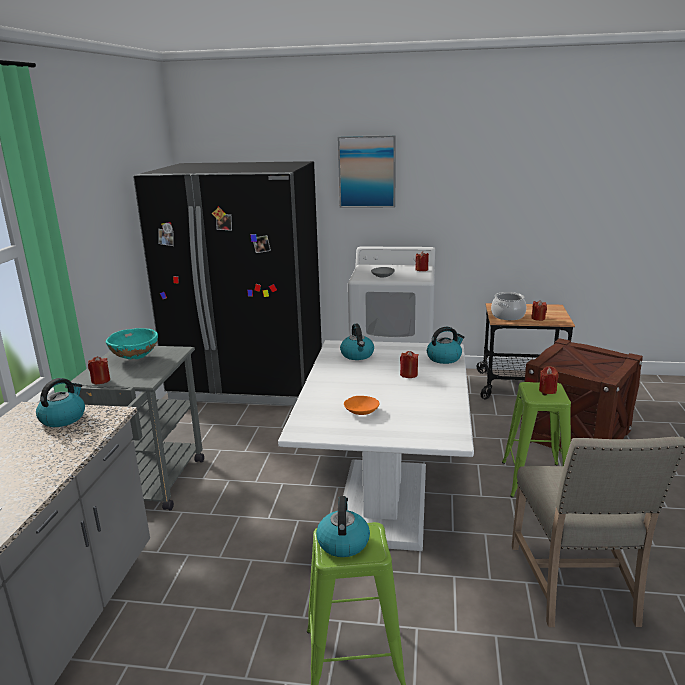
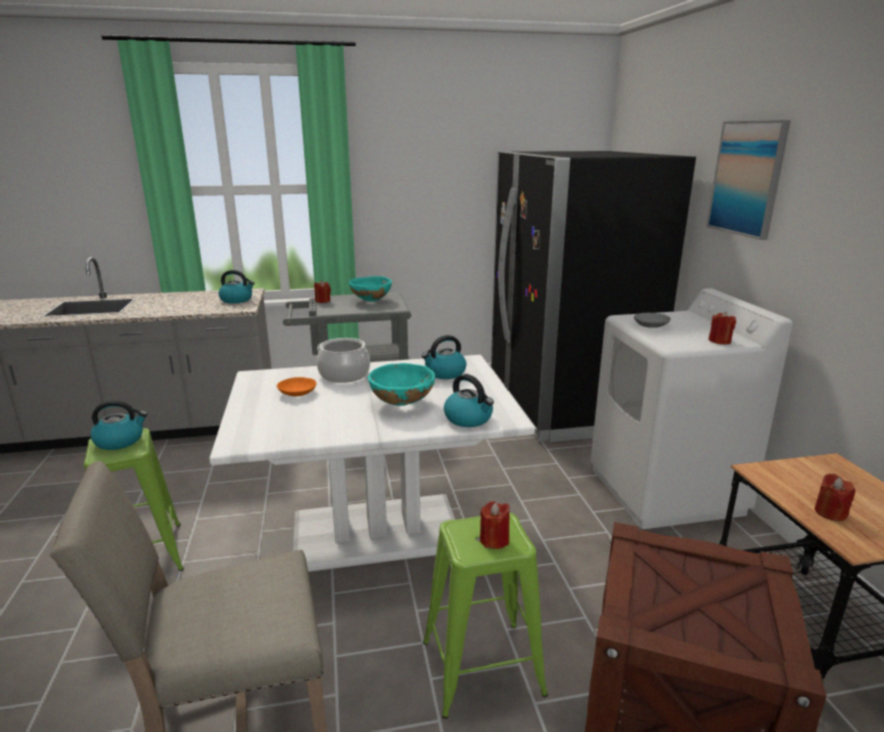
camera: 70 degrees right, 0 degrees up
(409, 374) = (402, 404): red candle -> turquoise bowl
(507, 316) = (795, 478): cooking pot -> cooking pot (344, 375)

